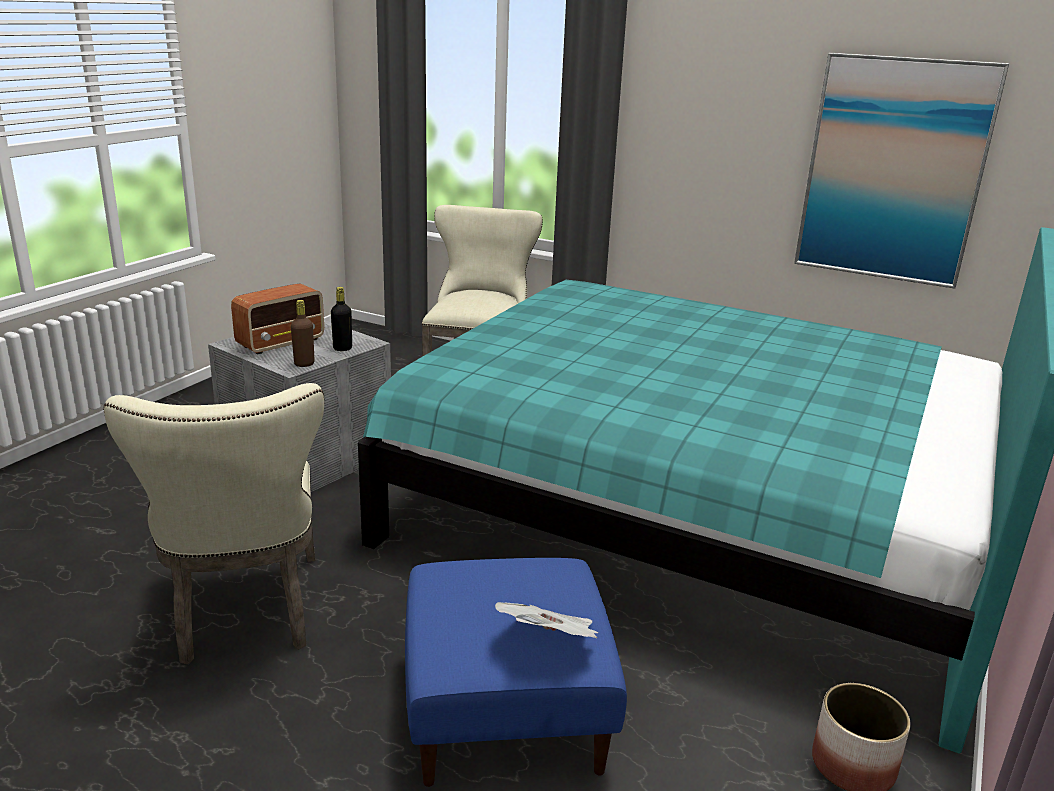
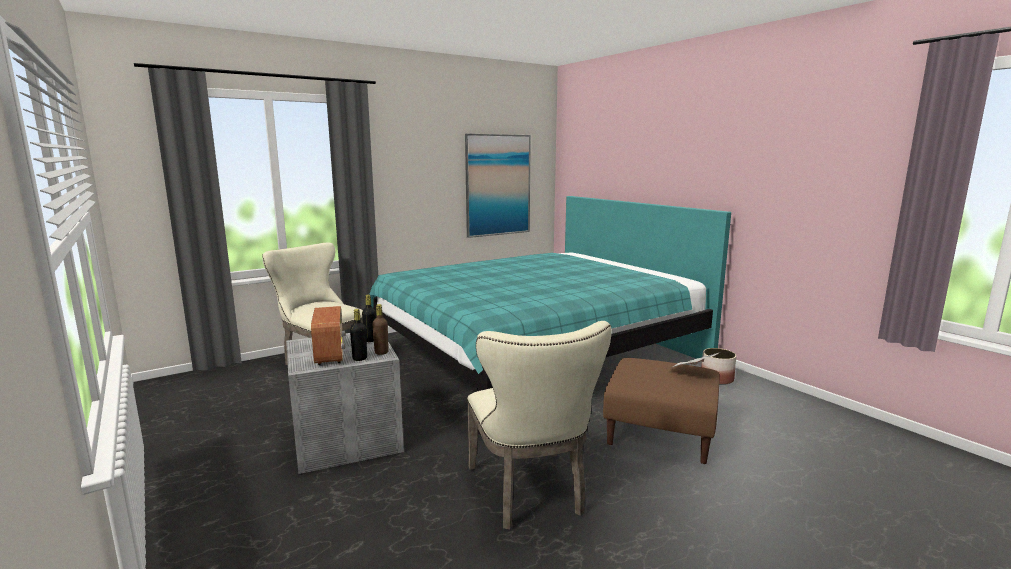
camera: 60 degrees left, 10 degrees down
(246, 615) = (530, 493): beige chair -> beige chair turned 60 degrees clockwise
(276, 359) = (360, 358): none -> black bottle
(507, 711) = (661, 432): blue ottoman -> brown ottoman

